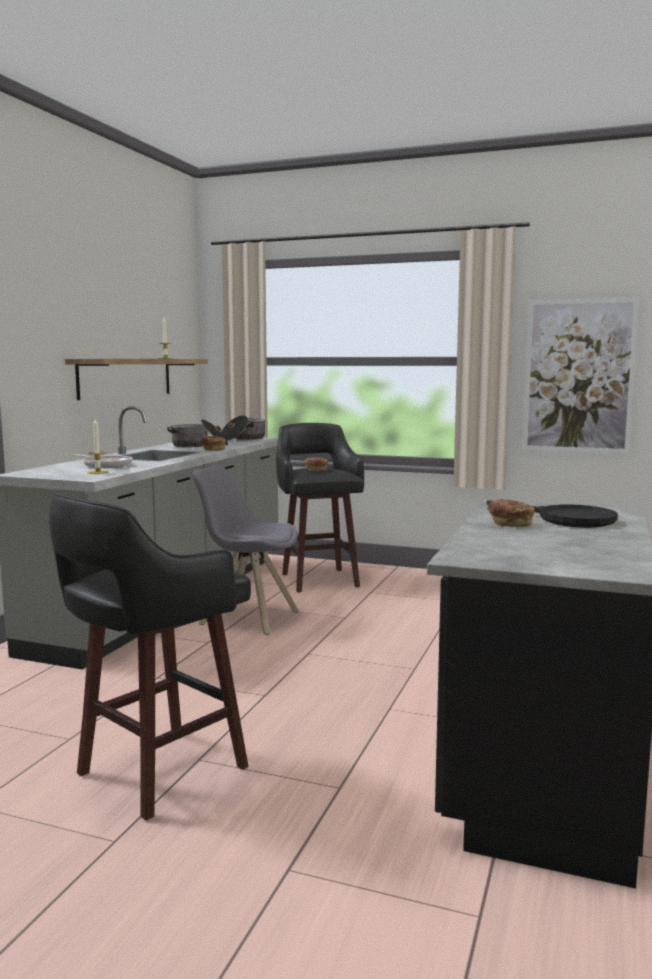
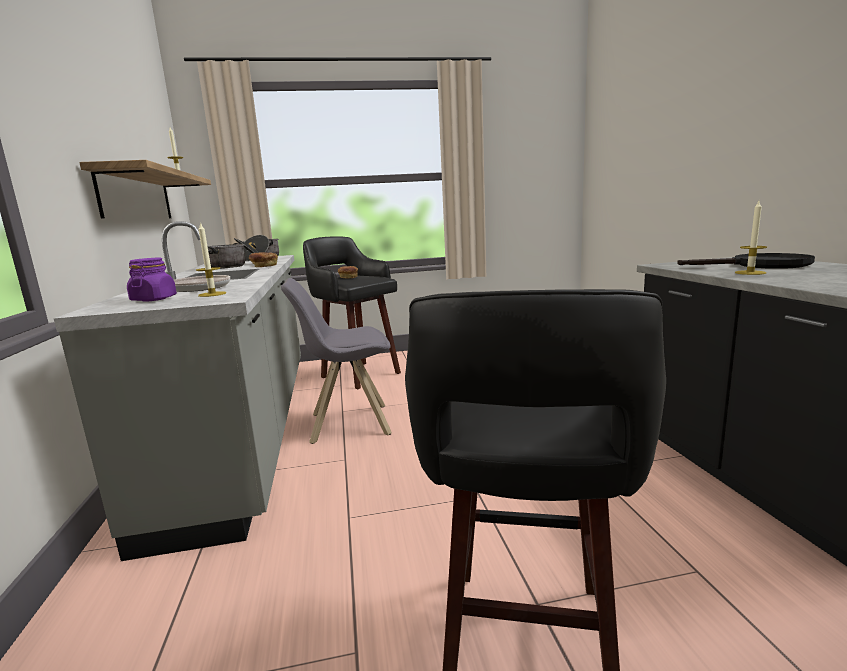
camera: 30 degrees left, 5 degrees up
(62, 470) = (154, 299): none -> purple jar
(509, 523) = (750, 272): bread -> candle
(578, 376) = (526, 184): picture -> none

